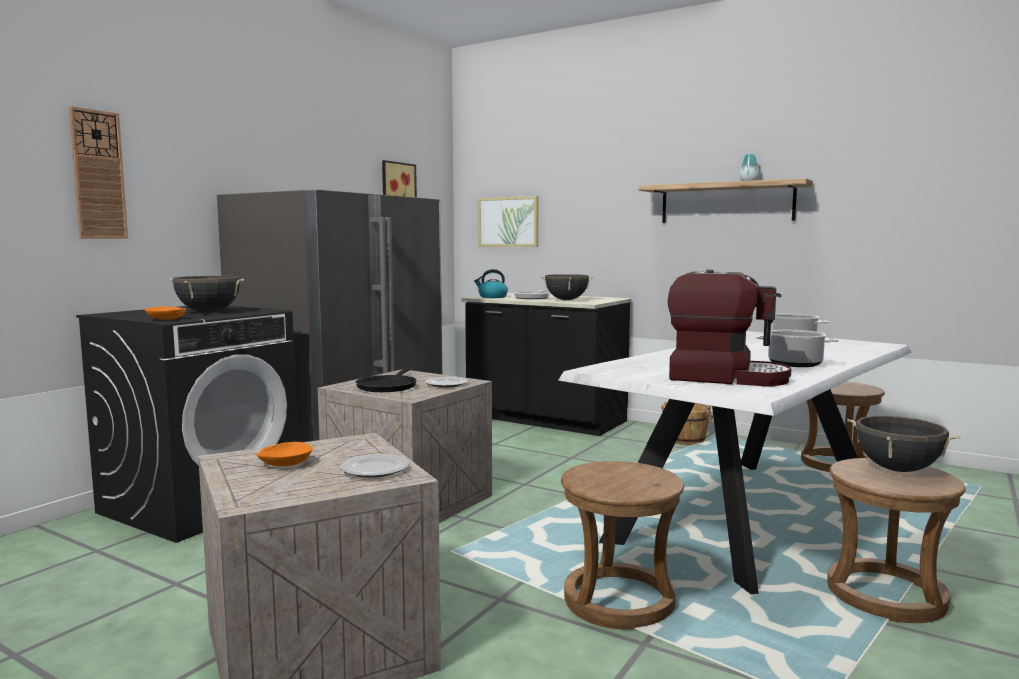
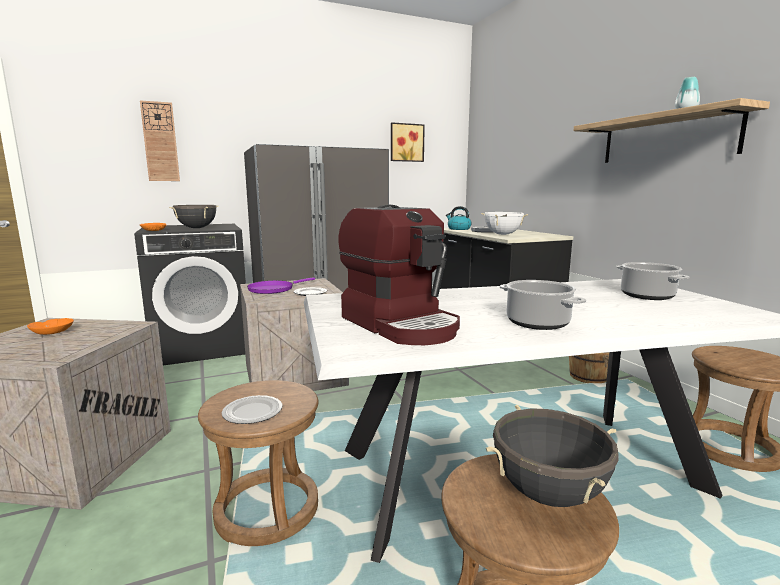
camera: 35 degrees right, 5 degrees up
(375, 470) = (63, 349): plate -> plate (253, 413)
(387, 386) = (273, 289): black frying pan -> purple frying pan
(508, 222) = (496, 167): picture -> none
(566, 300) = (502, 234): black cooking pot -> white cooking pot

